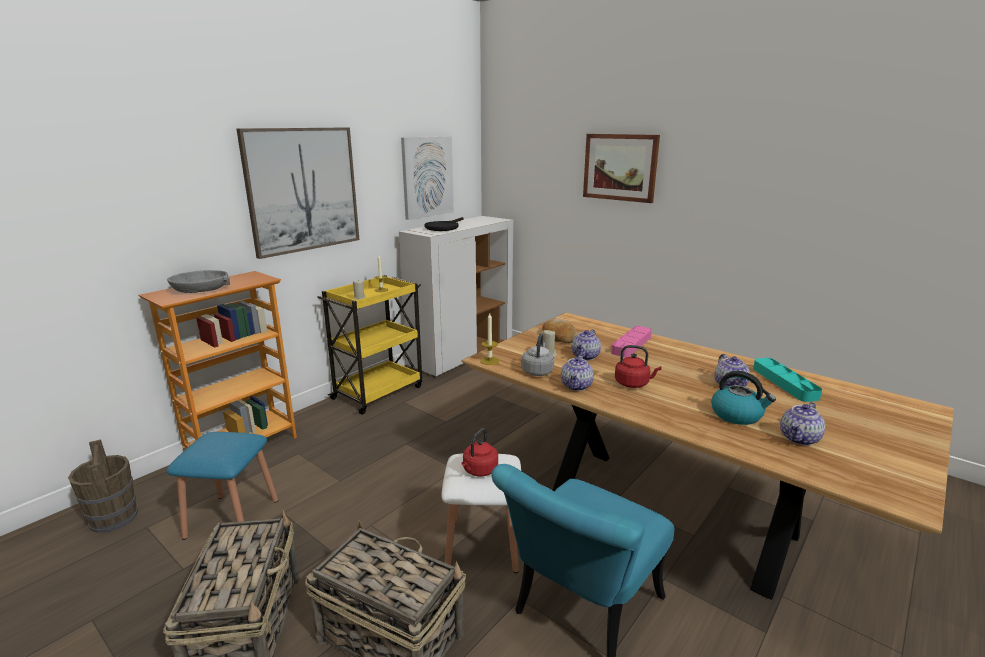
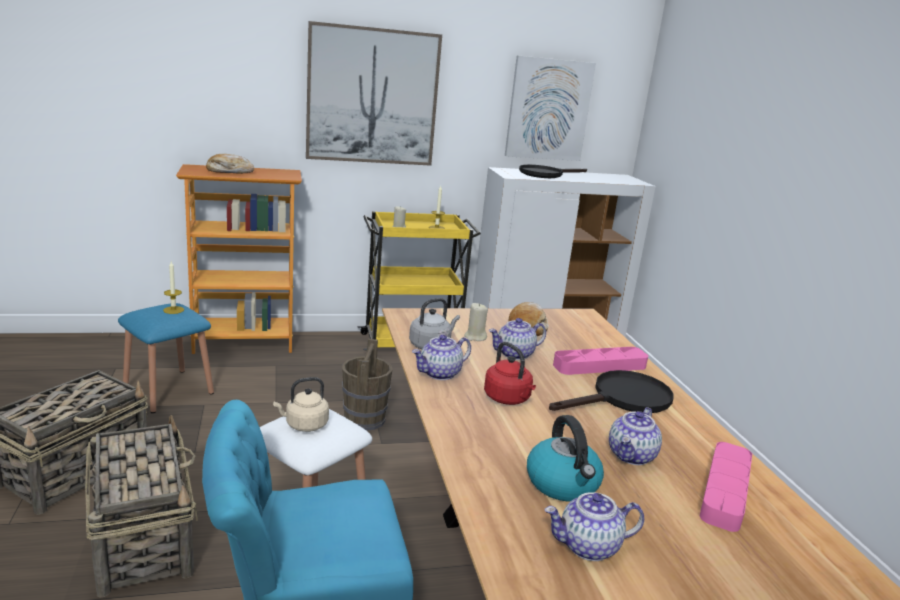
camera: 35 degrees right, 0 degrees up
(113, 518) = (107, 352): brown bucket -> brown bucket (364, 419)
(201, 289) = (229, 171): grey bowl -> bread
(479, 471) = (304, 425): red kettle -> beige kettle
(489, 361) = (405, 318): candle -> candle (173, 310)
(620, 167) = (781, 130): picture -> none
(673, 358) = (623, 399): none -> black frying pan
(784, 383) = (725, 490): turquoise tray -> pink tray

